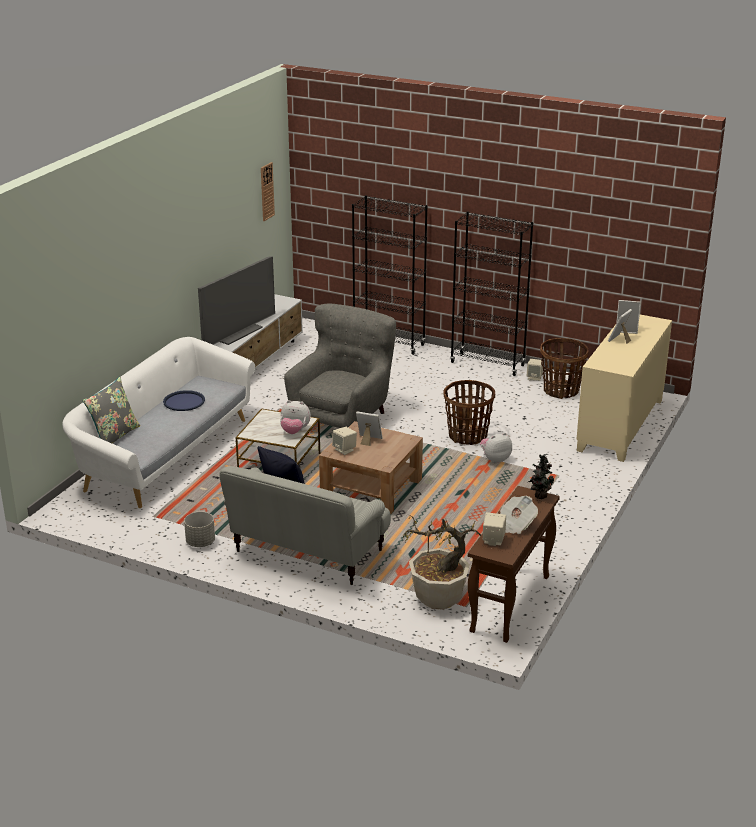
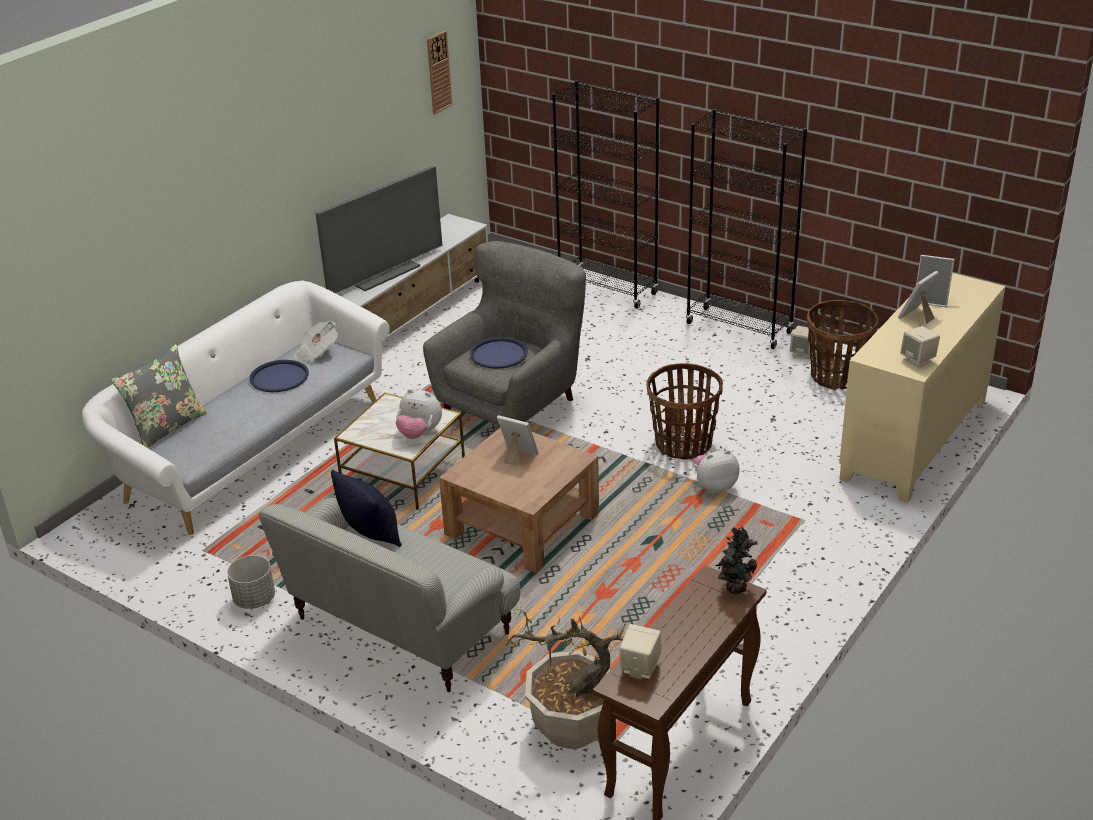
camera: 10 degrees right, 5 degrees up
(336, 380) = (498, 354): none -> blue tray
(344, 450) = (478, 470): beige speaker -> beige speaker (918, 360)
(515, 525) = (682, 640): newspaper -> newspaper (316, 352)

